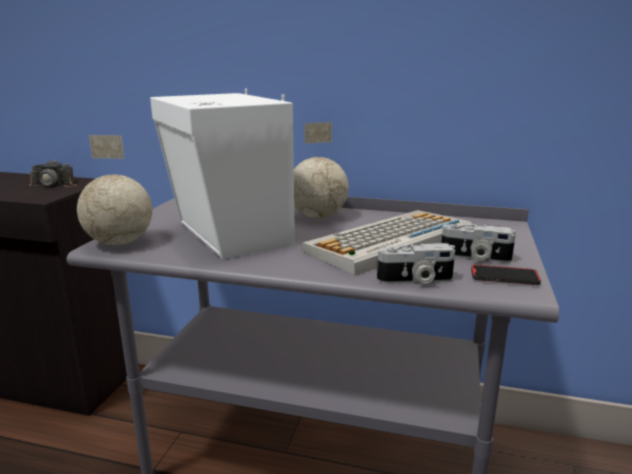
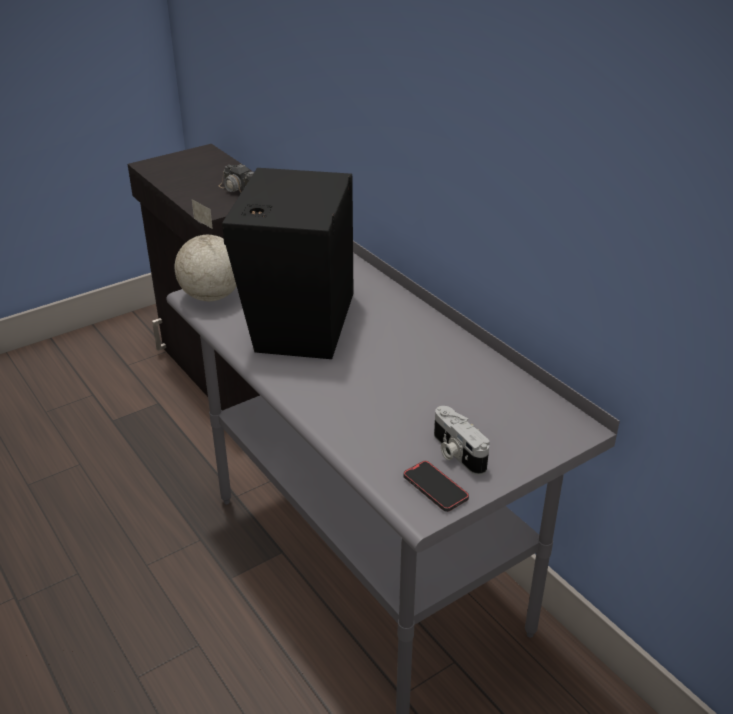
camera: 40 degrees right, 15 degrees up
(229, 235) = (298, 322): white speaker -> black speaker
(317, 216) = (408, 328): globe -> none
(389, 242) = (414, 396): keyboard -> none
(415, 280) = (357, 451): camera -> none

